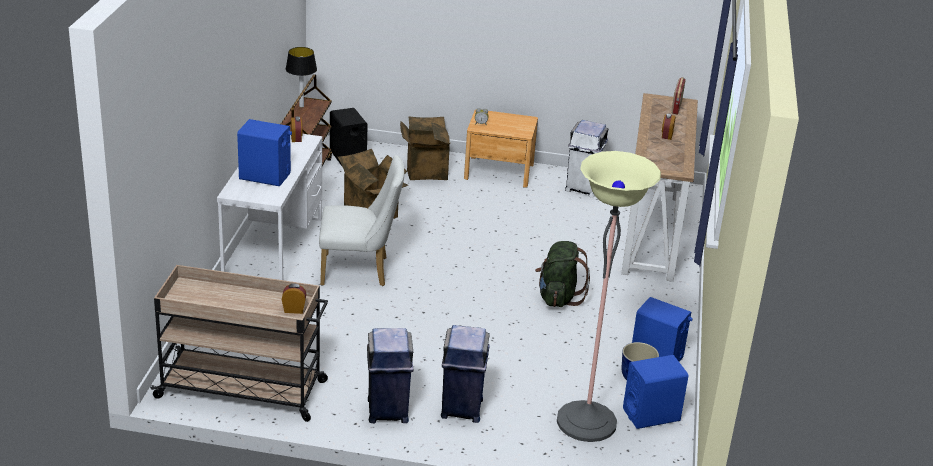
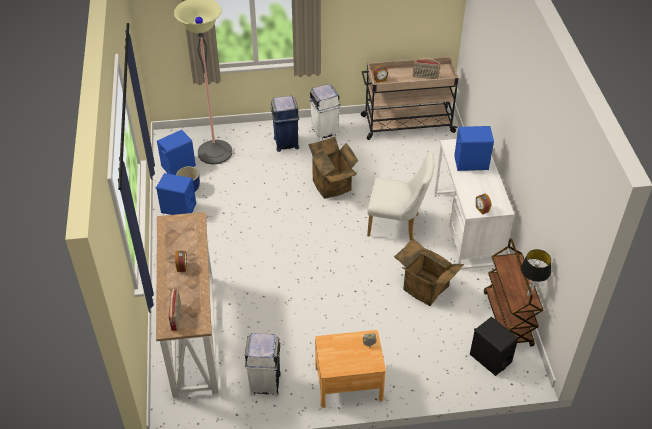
camera: 165 degrees right, 15 degrees up
(217, 297) = (425, 77): none -> radio
(360, 271) = (397, 225): white chair -> white chair turned 150 degrees counterclockwise
(387, 411) = (324, 131): blue trash can -> white trash can
(424, 171) = (414, 361): cardboard box -> cardboard box (334, 185)
(558, 297) = (253, 241): green backpack -> none

